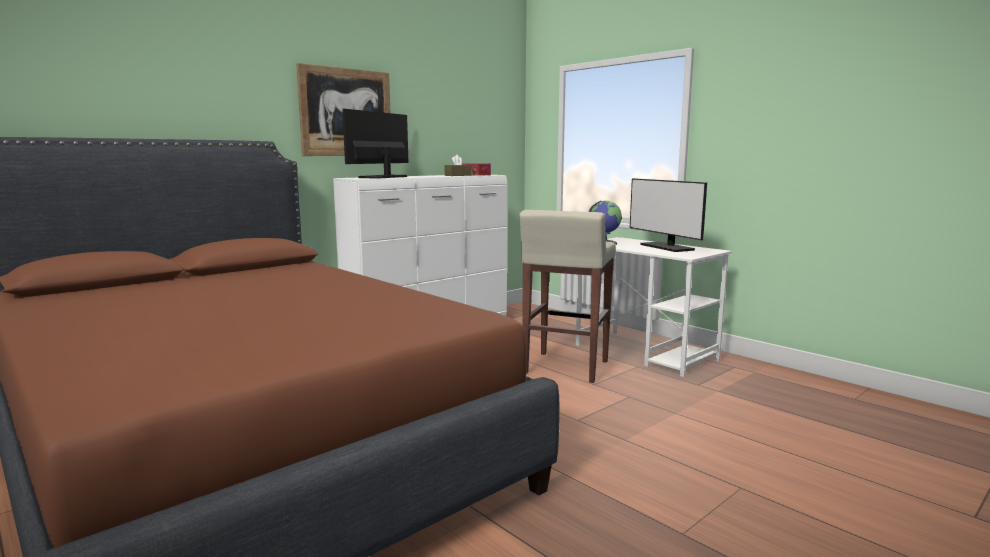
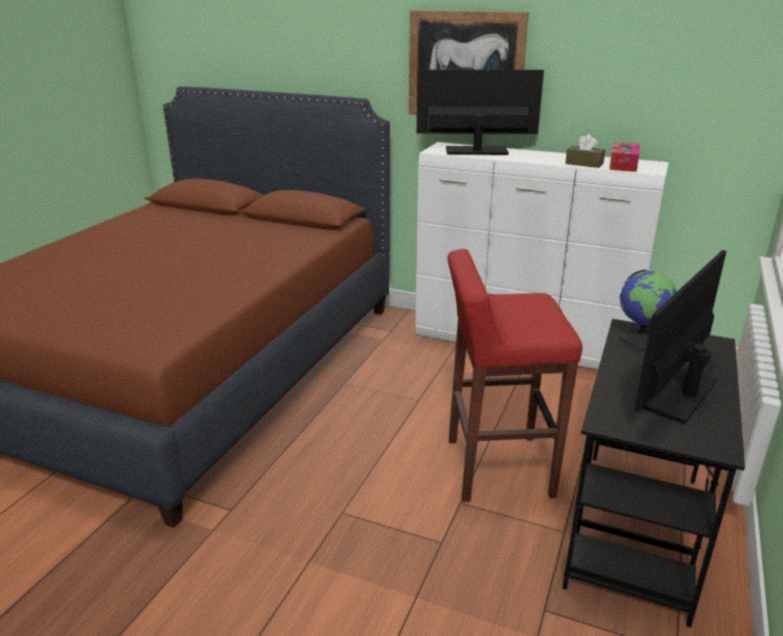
camera: 65 degrees right, 15 degrees up
(565, 368) = (496, 467): beige stool -> red stool
(646, 353) = (634, 530): white desk -> black desk

